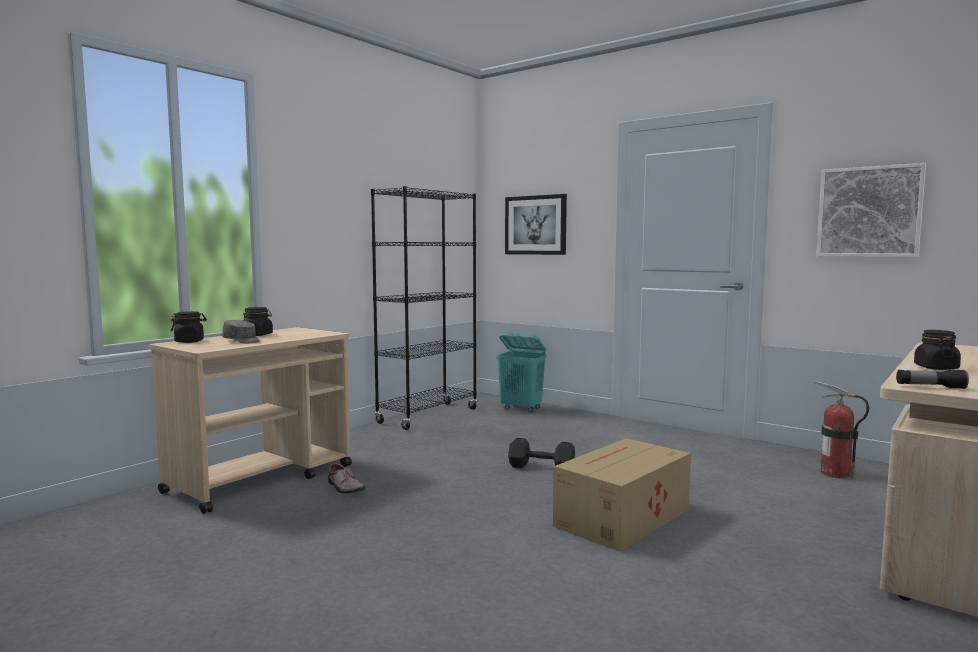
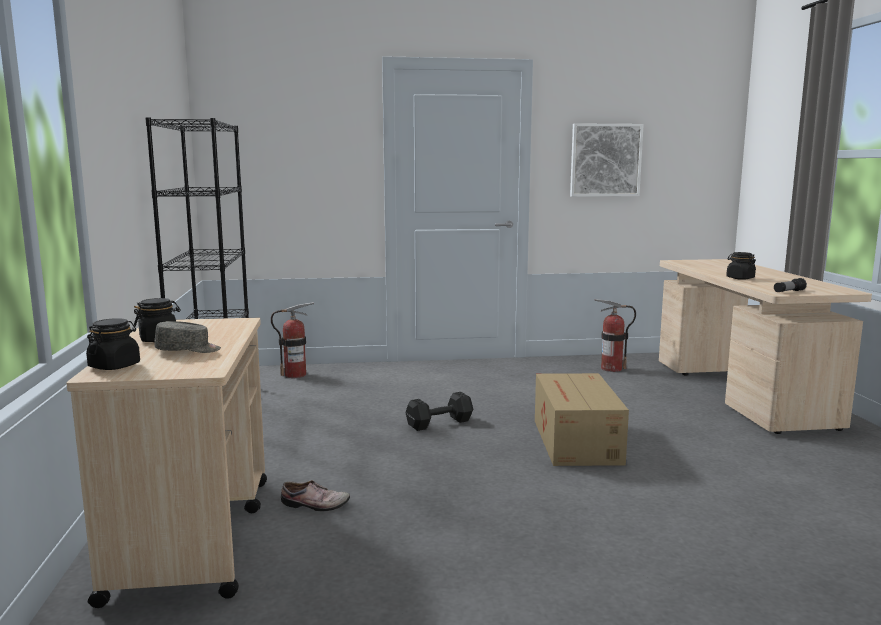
camera: 45 degrees left, 5 degrees up
(521, 409) = (295, 375): turquoise laundry basket -> fire extinguisher
(535, 225) = (281, 164): picture -> none

